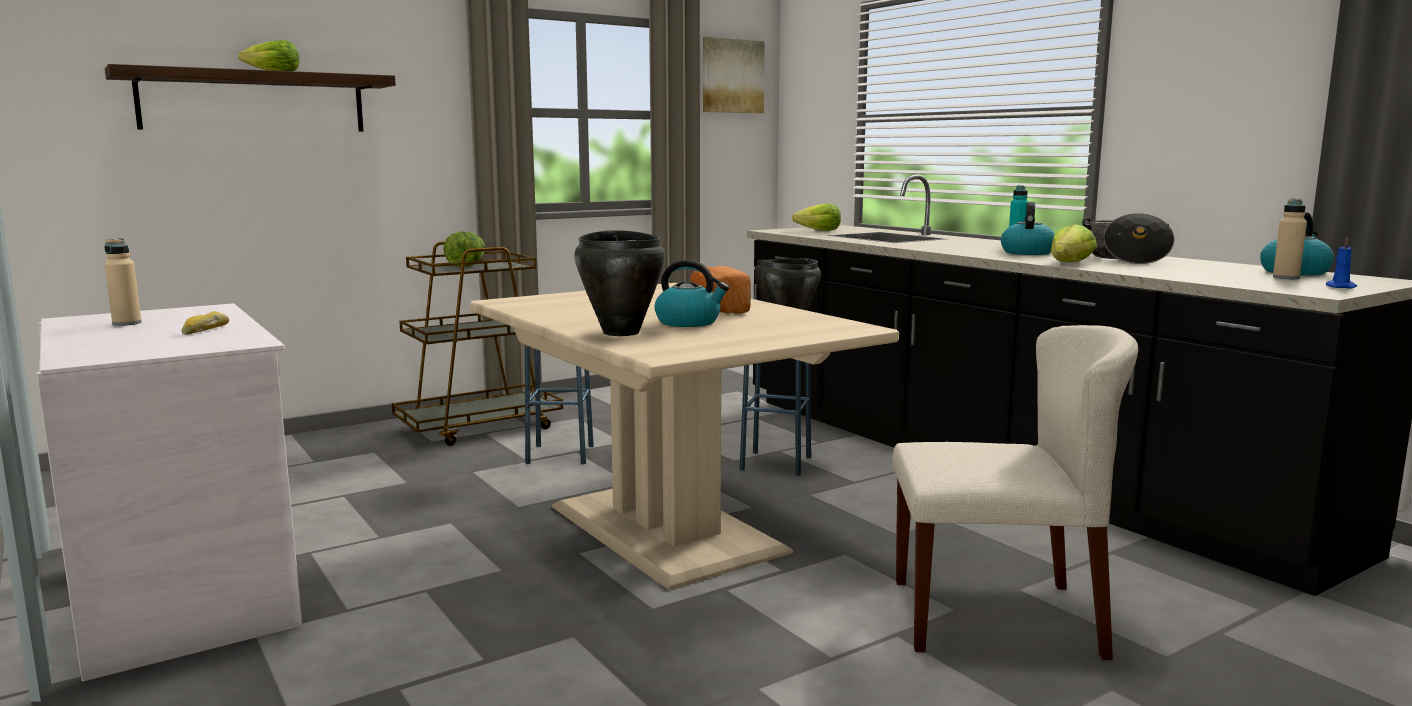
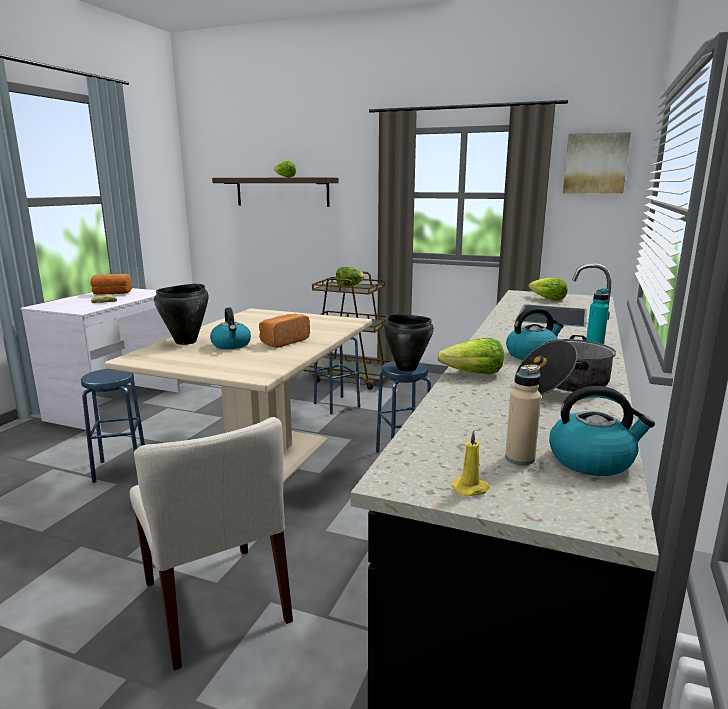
camera: 55 degrees right, 5 degrees up
(127, 323) = (111, 294): beige bottle -> bread
(518, 626) = (120, 469): none -> blue stool
(1339, 287) = (471, 489): blue candle -> yellow candle

